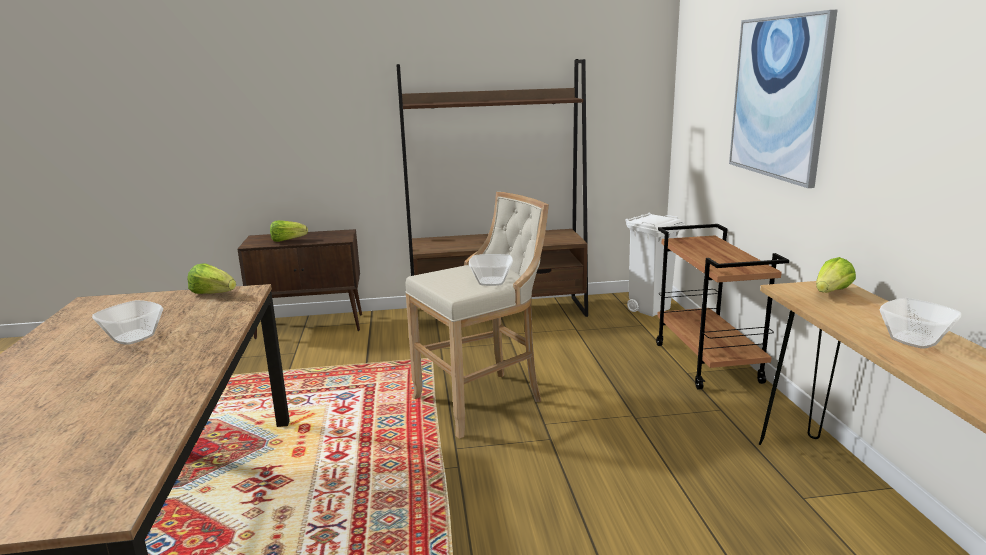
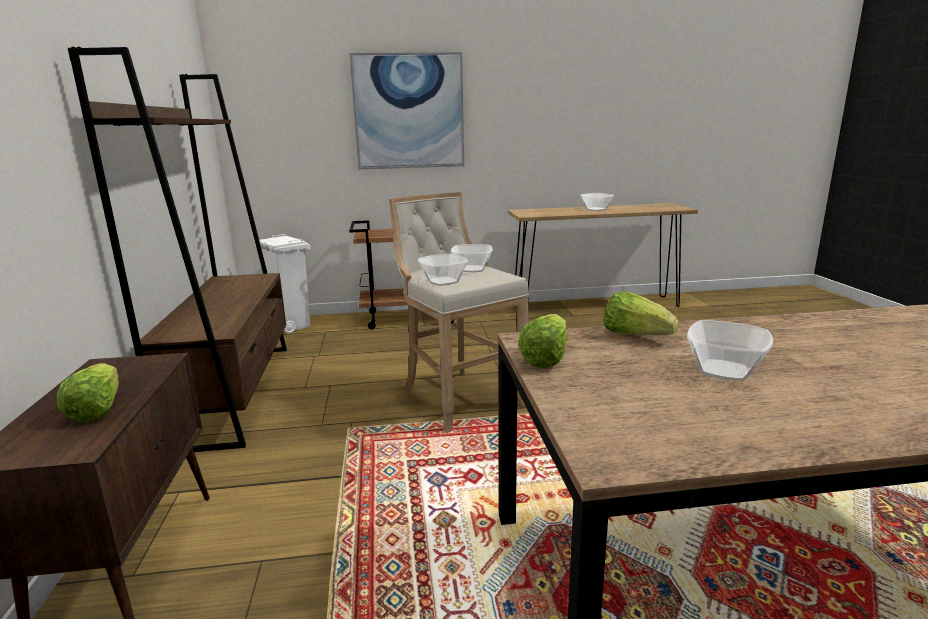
camera: 90 degrees left, 0 degrees up
(446, 273) = (442, 281): none -> bowl
(831, 292) = (532, 211): lettuce -> lettuce (635, 335)

